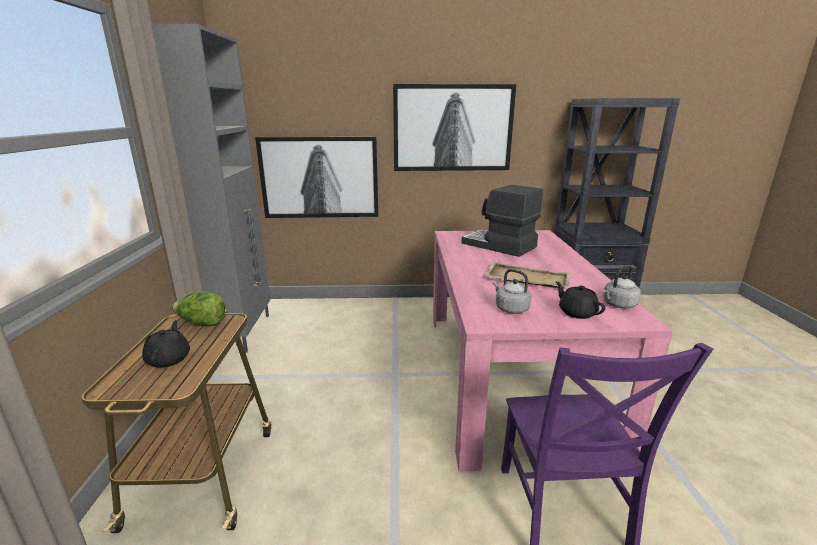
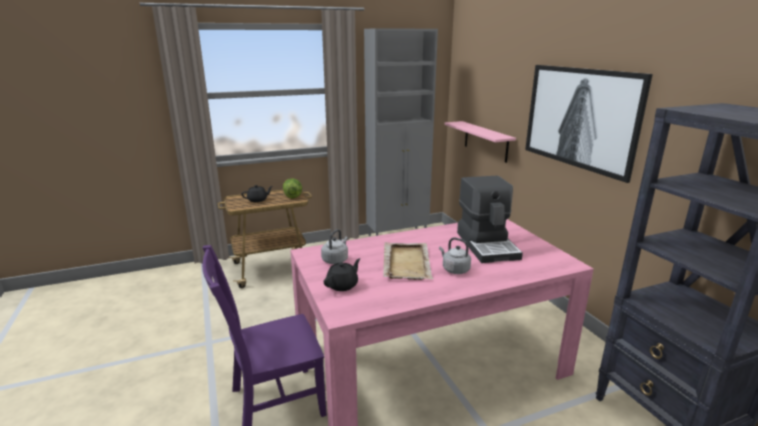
camera: 70 degrees right, 0 degrees up
(319, 177) = (485, 141): picture -> pink shelf
(498, 246) = (488, 245): coffee machine -> coffee machine turned 150 degrees clockwise
(618, 305) = (371, 304): grey kettle -> grey kettle (454, 269)

